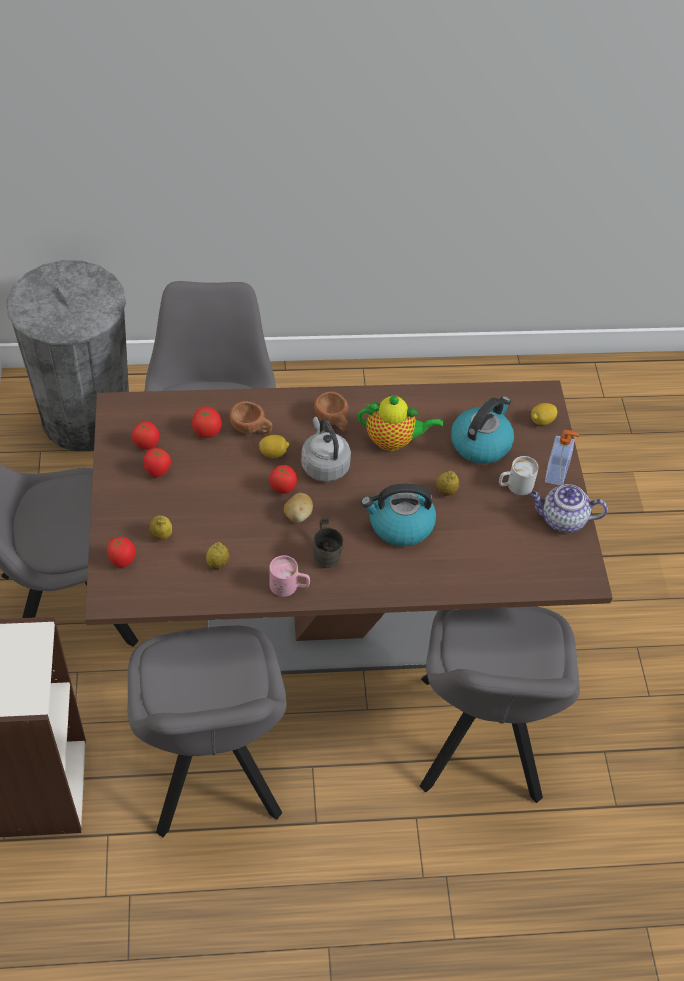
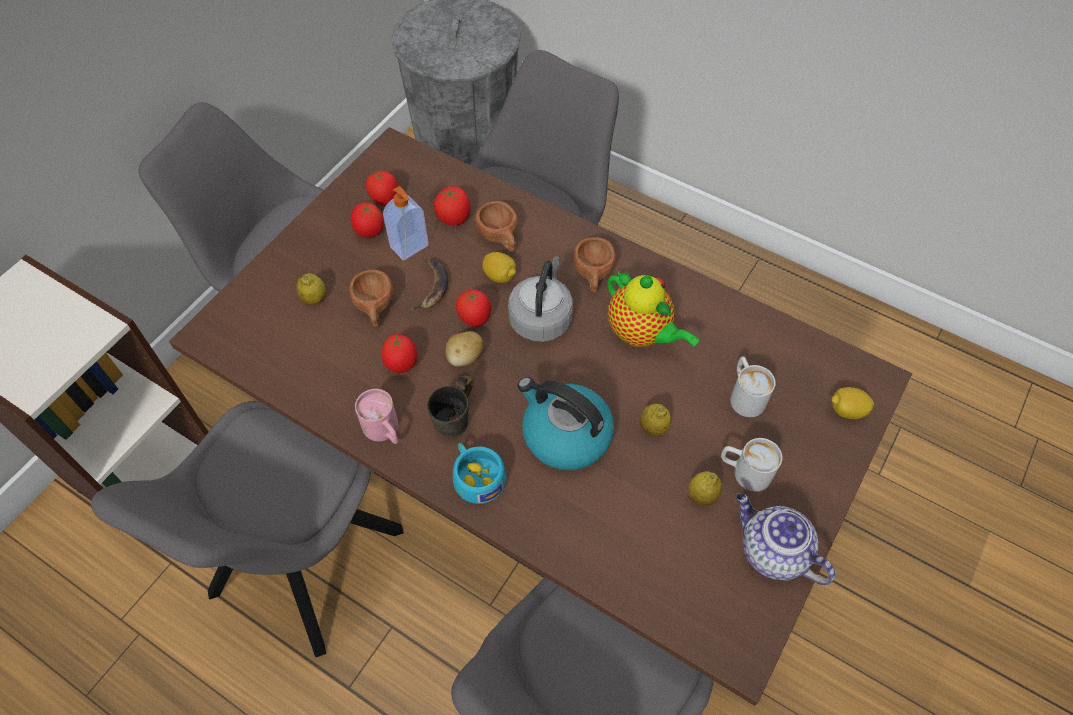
camera: 40 degrees right, 5 degrees up
(122, 561) = (255, 303): tomato -> tomato (402, 365)
(210, 519) = (375, 309): none -> brown cup
(218, 564) = (338, 361): lemon -> lemon (702, 496)
(234, 484) = (431, 287): none -> banana
(369, 578) = (476, 477): none -> turquoise cup
(480, 443) = (744, 394): kettle -> white mug
(556, 475) = (811, 489): soap dispenser -> soap dispenser (410, 247)

